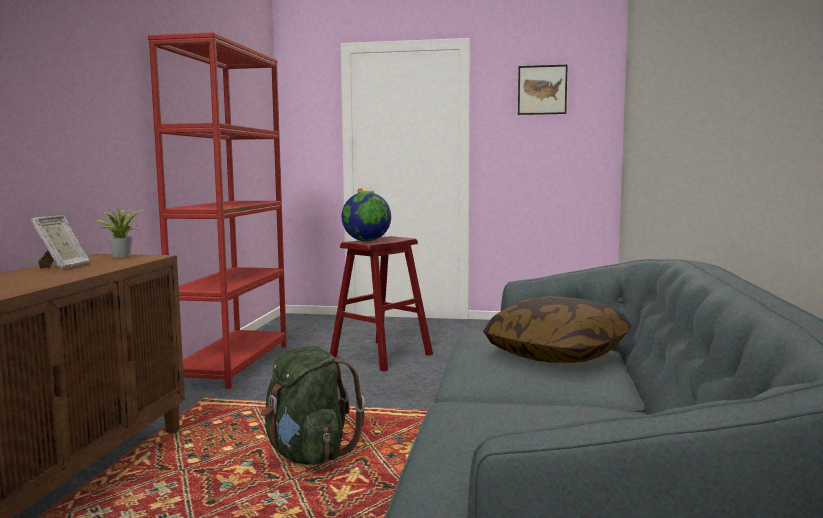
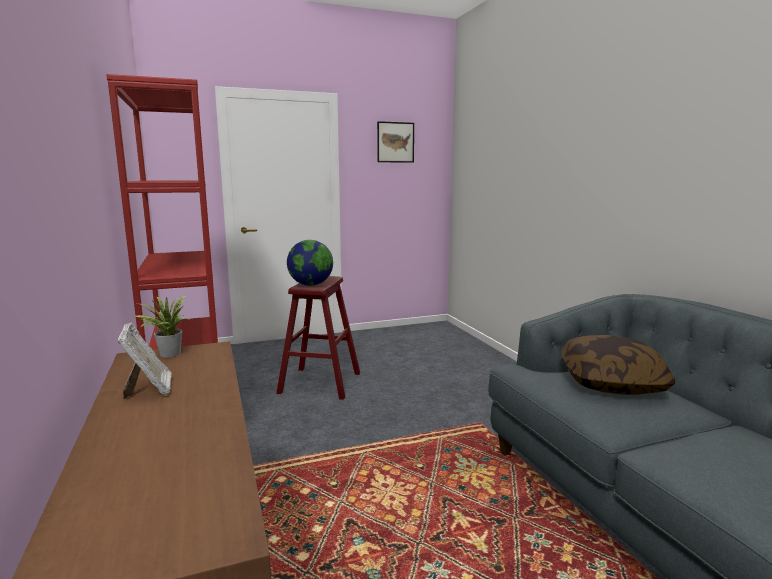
camera: 30 degrees left, 5 degrees up
(308, 455) = (397, 510): green backpack -> none

